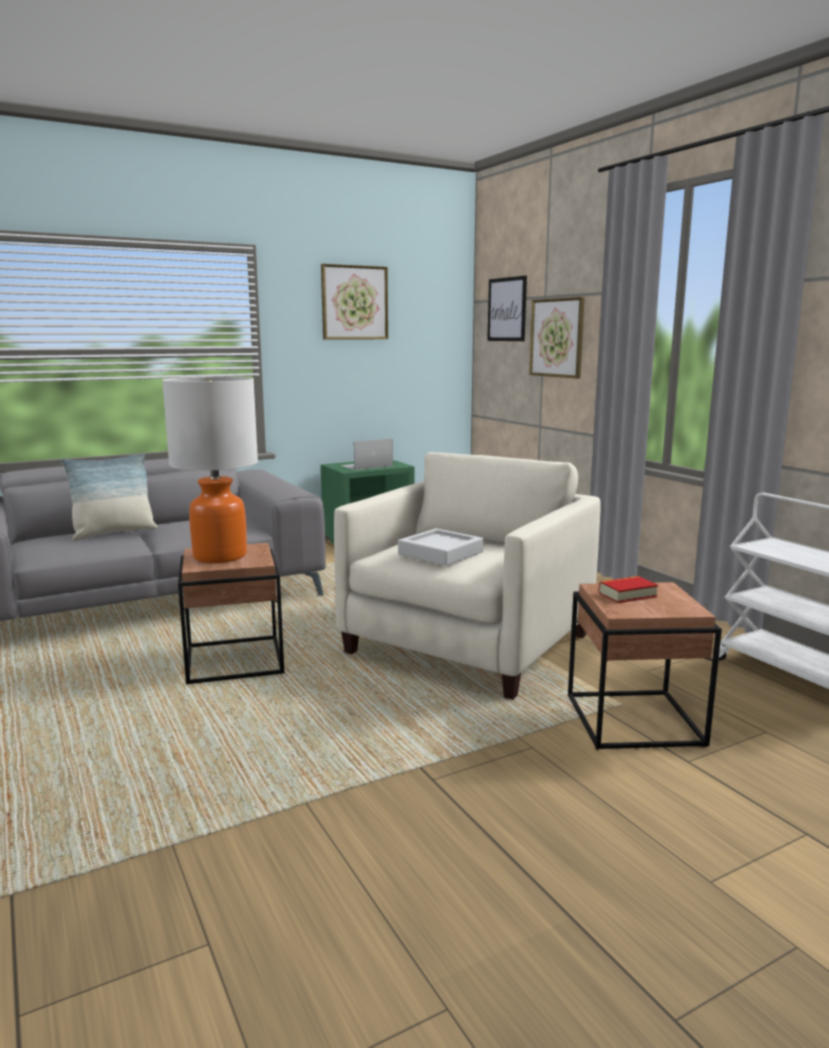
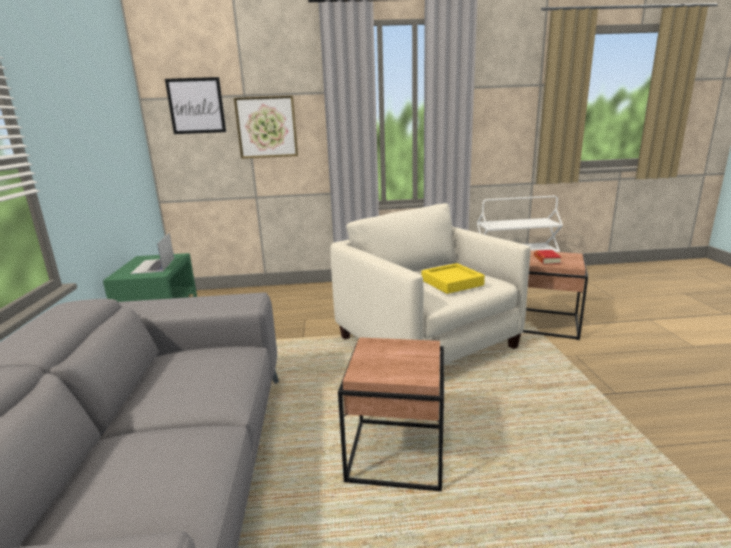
camera: 65 degrees left, 5 degrees up
(114, 533) = (149, 445): pillow -> none
(220, 556) = (391, 362): table lamp -> none
(354, 302) = (80, 97): picture -> none
(440, 553) = (452, 283): grey tray -> yellow tray

